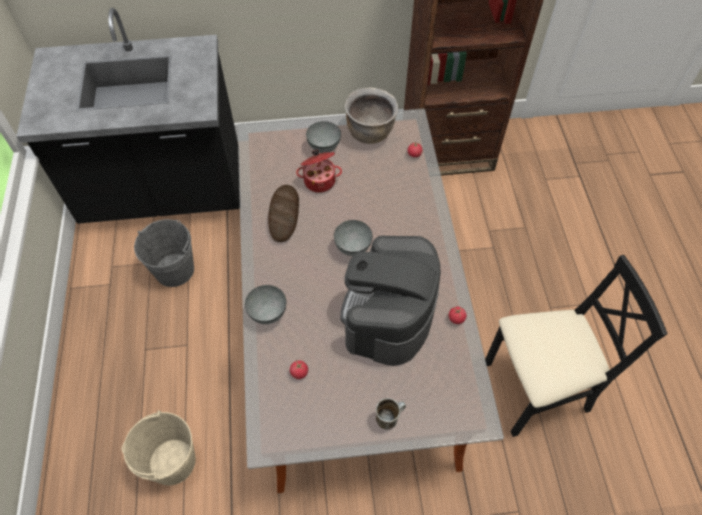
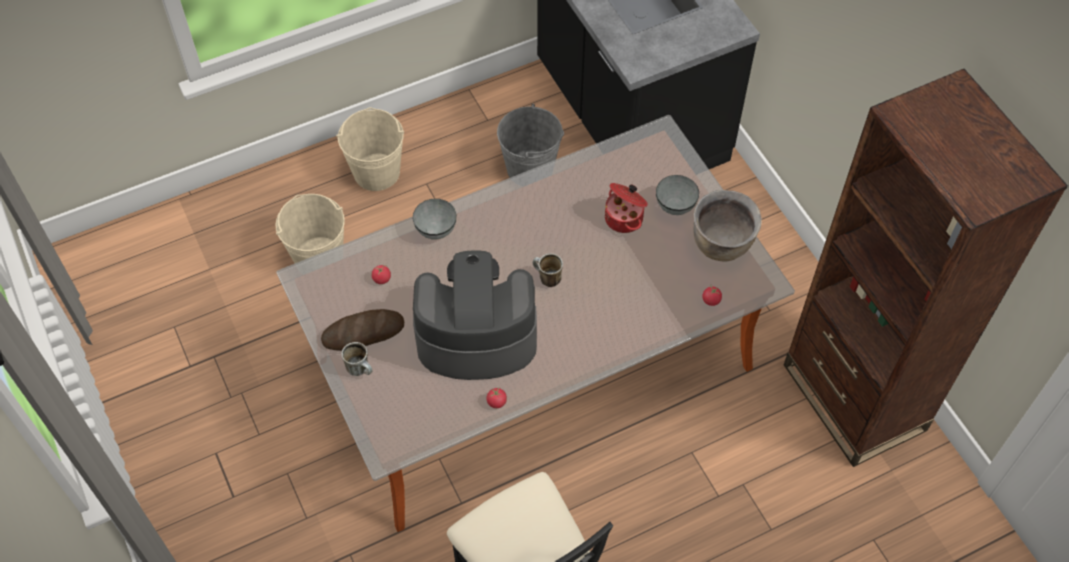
camera: 70 degrees right, 0 degrees up
(110, 385) = (376, 172): none -> beige bucket
(284, 215) = (561, 202): bread -> bread (363, 333)
(353, 248) = (546, 279): grey bowl -> mug

